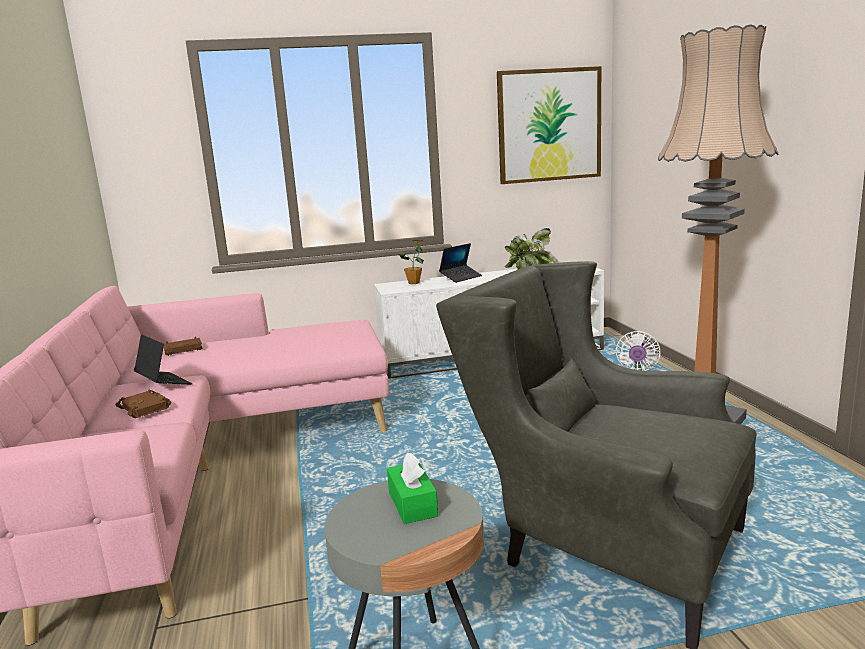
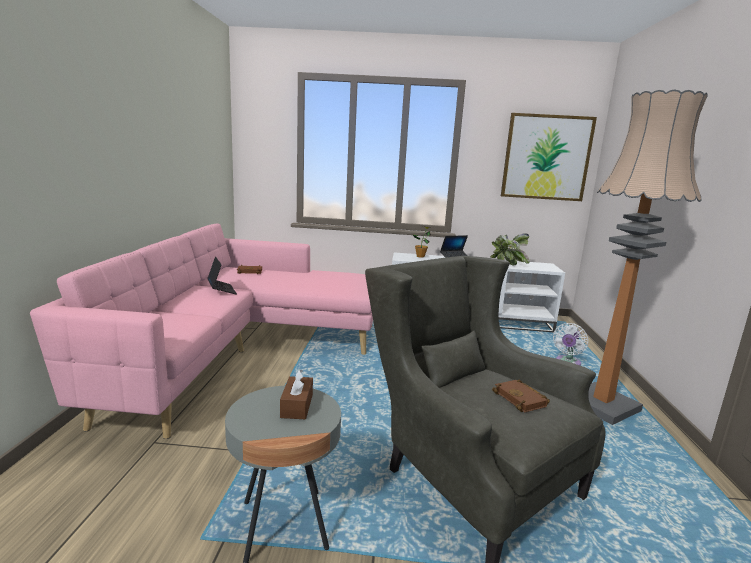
camera: 15 degrees right, 0 degrees up
(146, 408) = (200, 303): brown book -> brown book (522, 399)
(412, 504) = (297, 406): green tissue box -> brown tissue box

